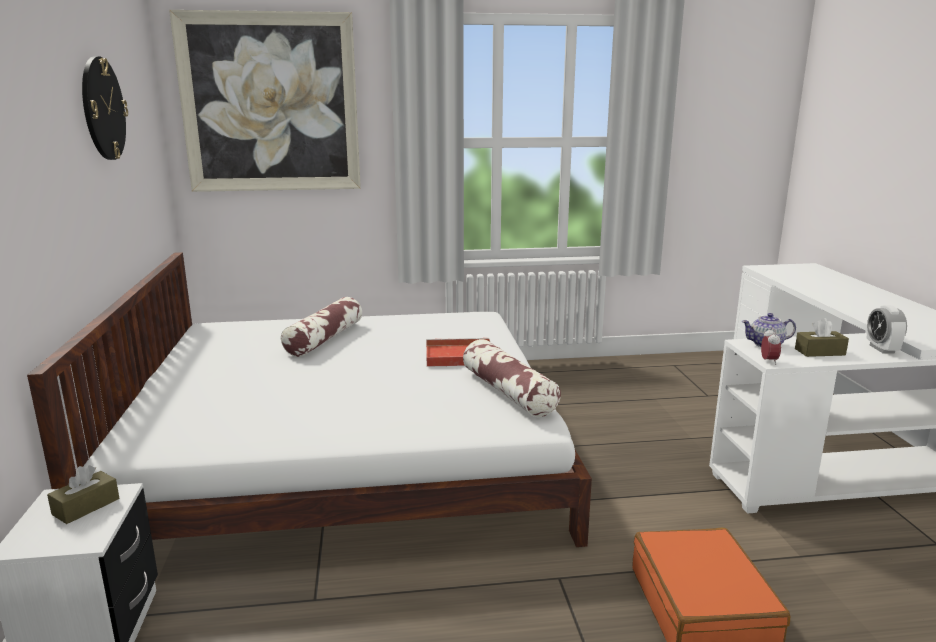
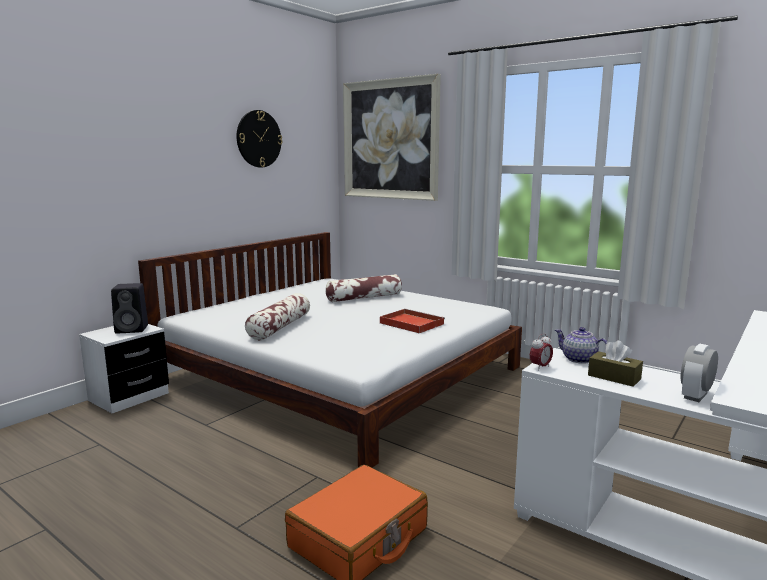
camera: 45 degrees right, 5 degrees down
(86, 506) = (133, 329): brown tissue box -> black speaker
(508, 392) = (388, 347): pillow -> pillow (280, 327)

